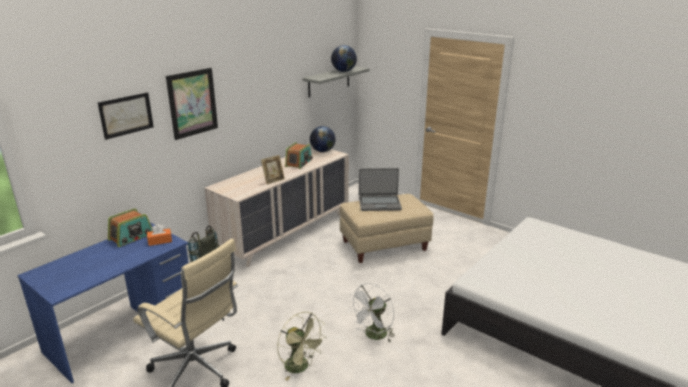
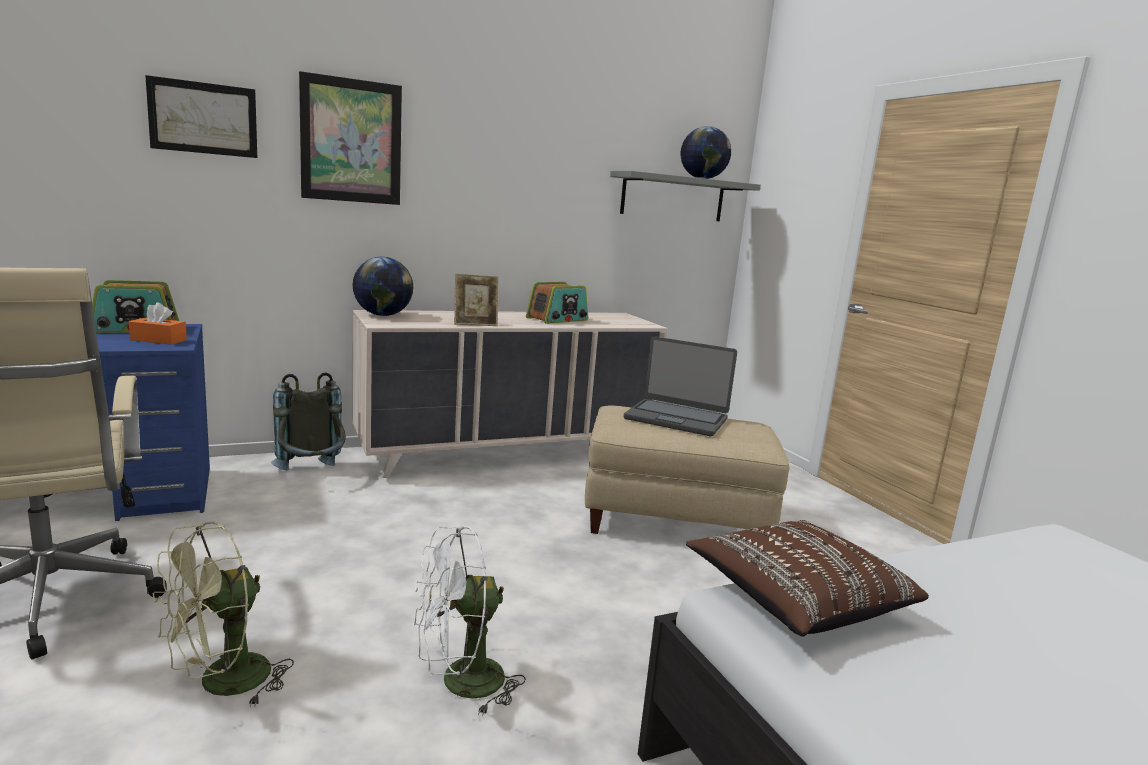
camera: 25 degrees right, 10 degrees down
(301, 367) = (222, 684): green fan -> green fan turned 60 degrees clockwise
(322, 151) = (624, 318): globe -> globe (382, 315)
(483, 273) = (796, 600): none -> brown pillow

